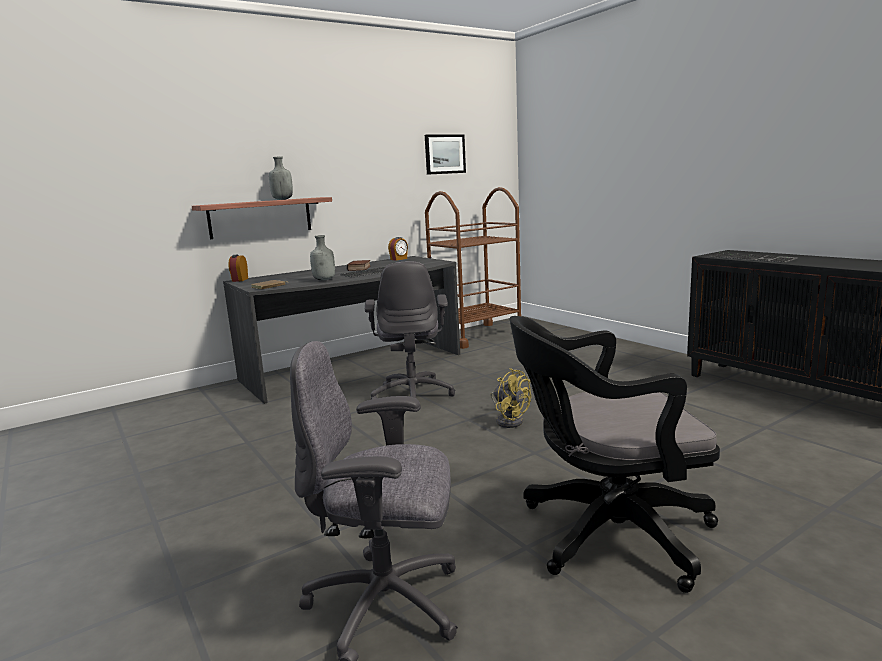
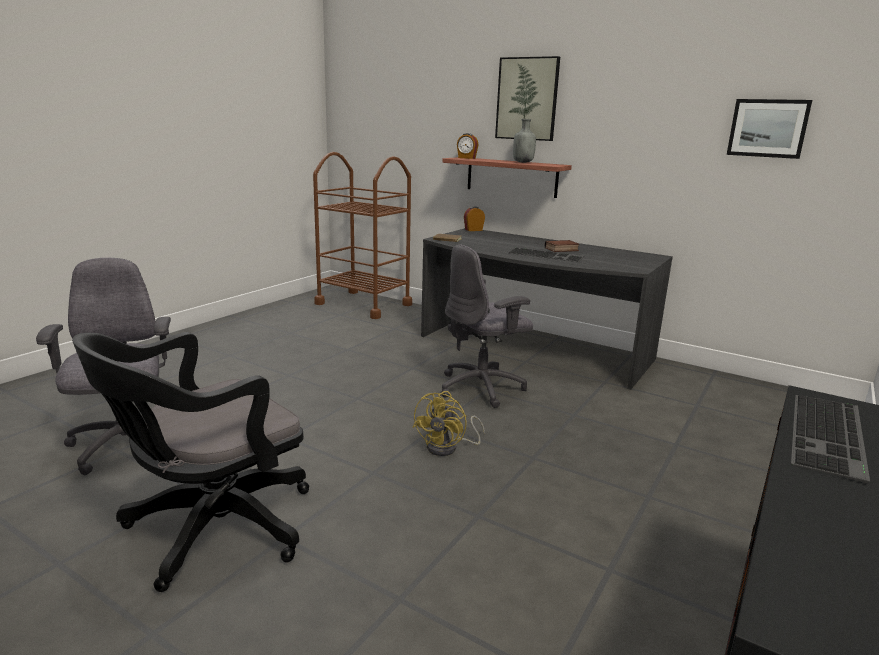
camera: 65 degrees right, 5 degrees up
(261, 138) = (527, 99): none -> picture
(325, 280) = (489, 248): grey bottle -> none
(399, 259) = (637, 254): alarm clock -> alarm clock (466, 158)
(476, 335) = (717, 387): brown cart -> brown cart (363, 304)
(606, 534) = (211, 530): black office chair -> black office chair turned 105 degrees counterclockwise

